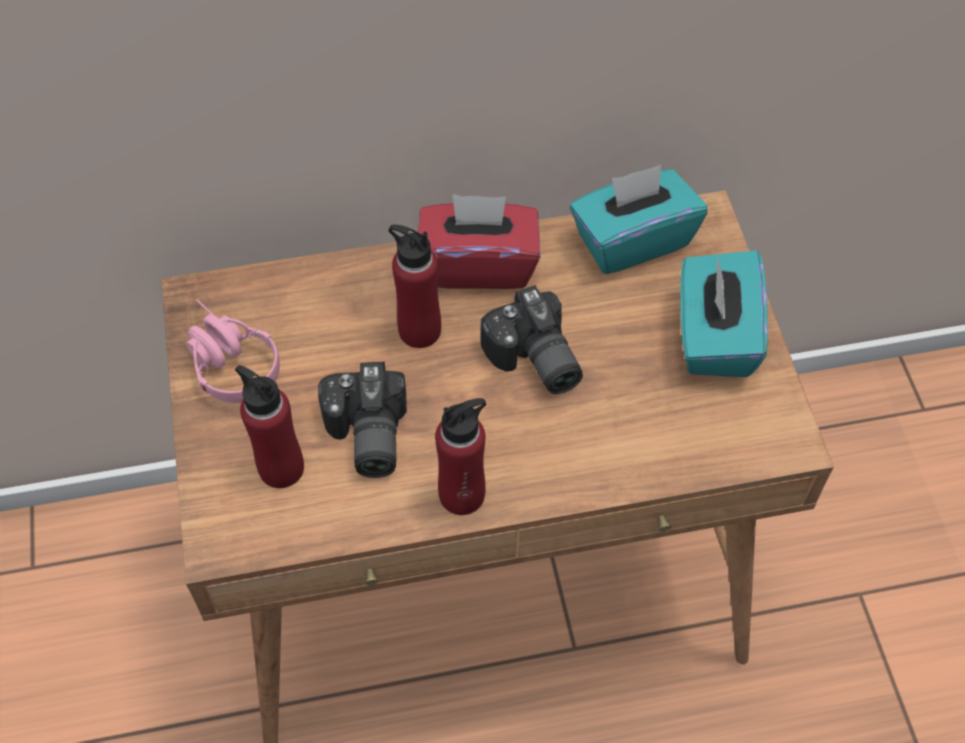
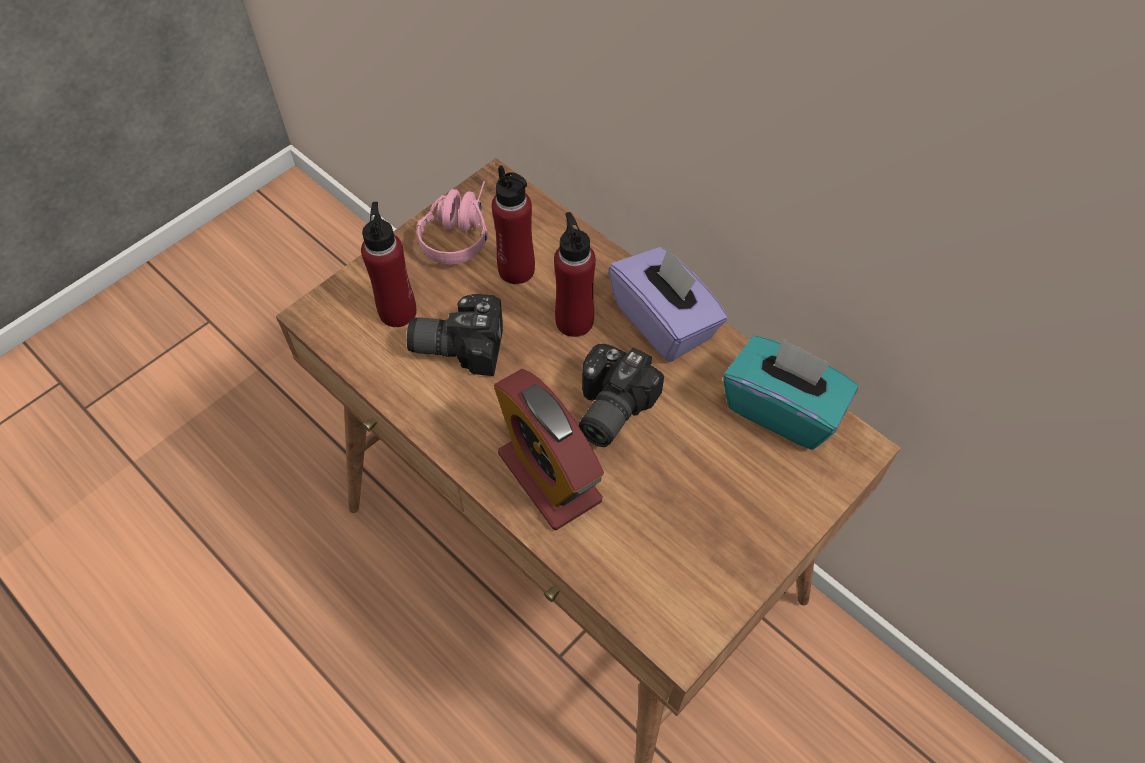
camera: 55 degrees right, 0 degrees up
(364, 436) = (458, 343): camera -> camera turned 45 degrees clockwise
(462, 494) = (454, 431): red bottle -> red bottle (516, 270)
(478, 265) = (664, 322): red tissue box -> purple tissue box
(569, 446) = (549, 477): none -> alarm clock
(714, 336) = (739, 522): turquoise tissue box -> none

